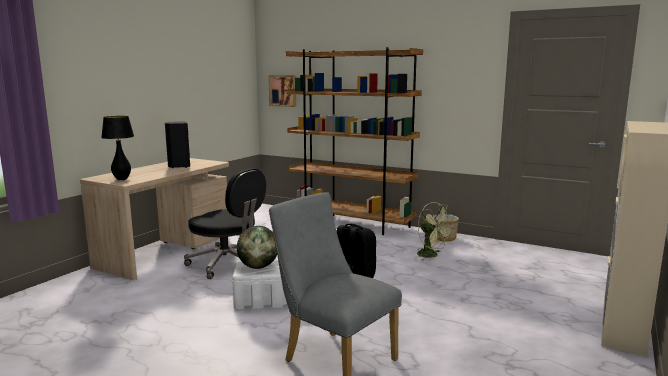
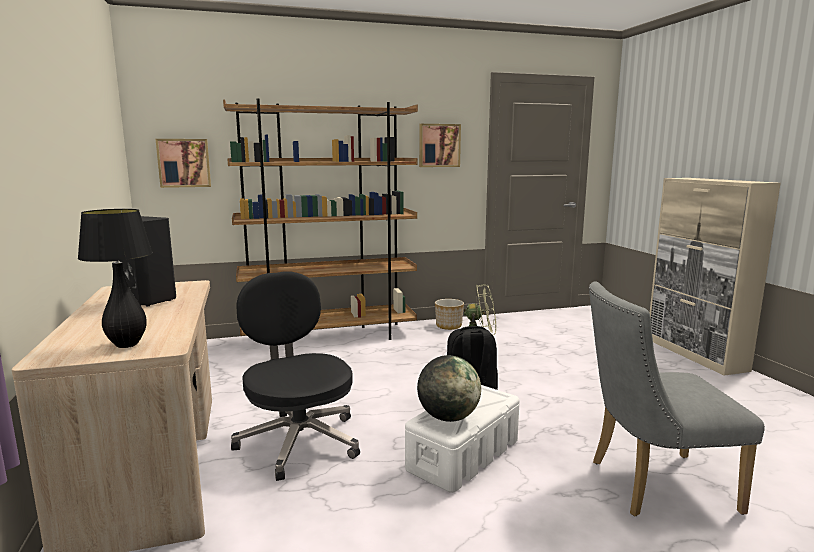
camera: 45 degrees left, 0 degrees up
(227, 264) = (299, 441): black office chair -> black office chair turned 105 degrees counterclockwise
(456, 80) = (439, 145): none -> picture

